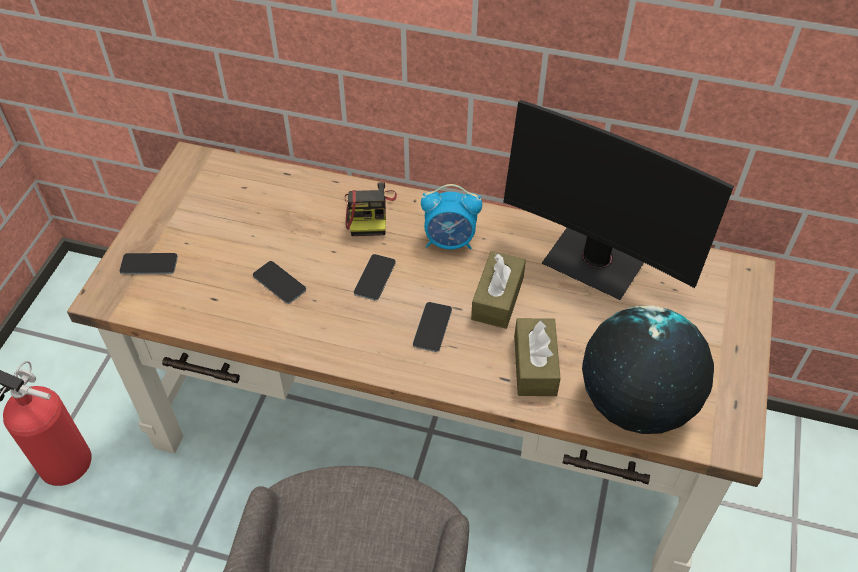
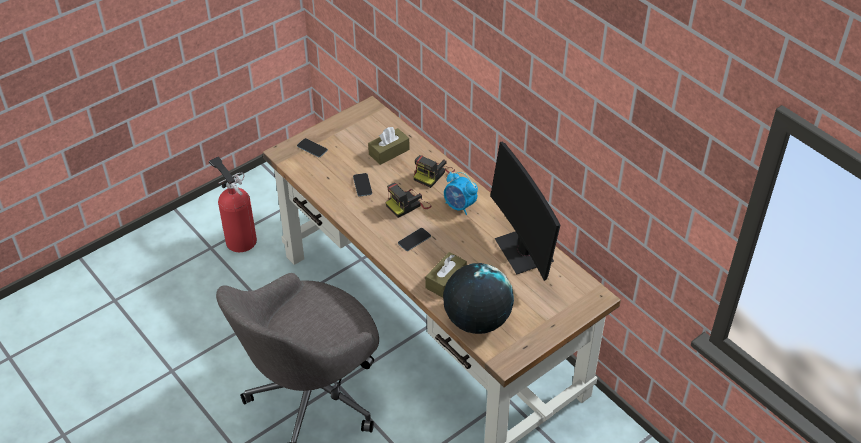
camera: 35 degrees right, 5 degrees down
(375, 277) = (408, 204): phone -> camera
(497, 298) = (457, 243): brown tissue box -> brown tissue box (389, 152)

